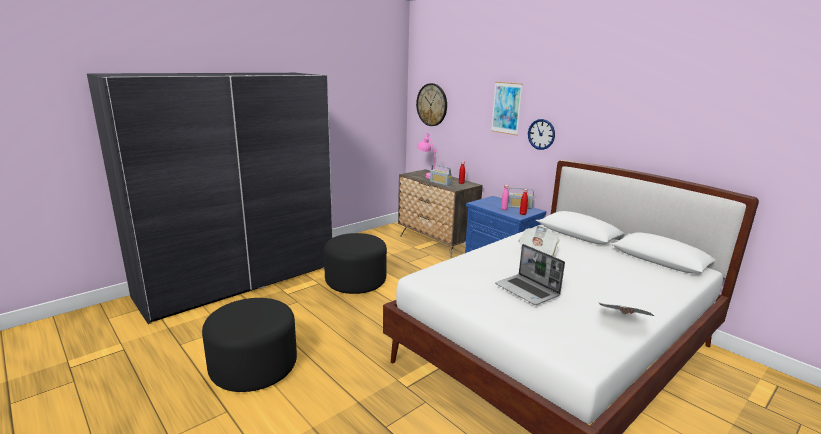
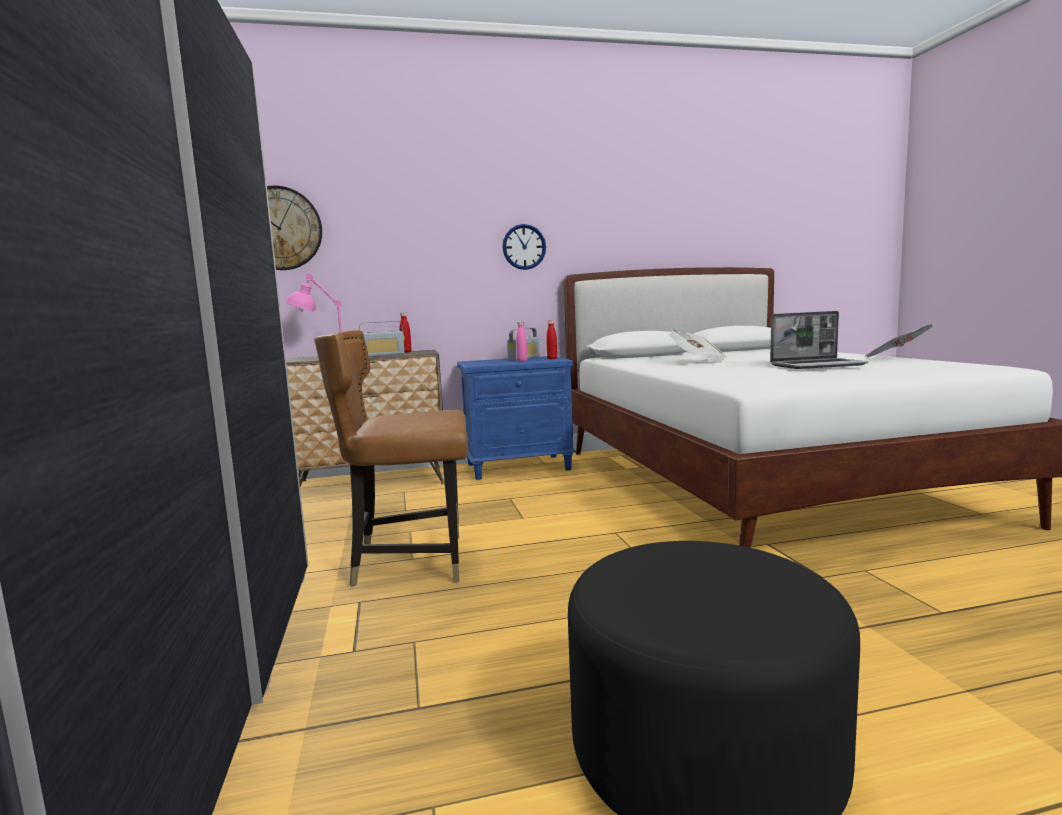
camera: 60 degrees left, 10 degrees down
(355, 281) = (411, 561): black ottoman -> brown chair
(506, 108) = (456, 215): picture -> none

